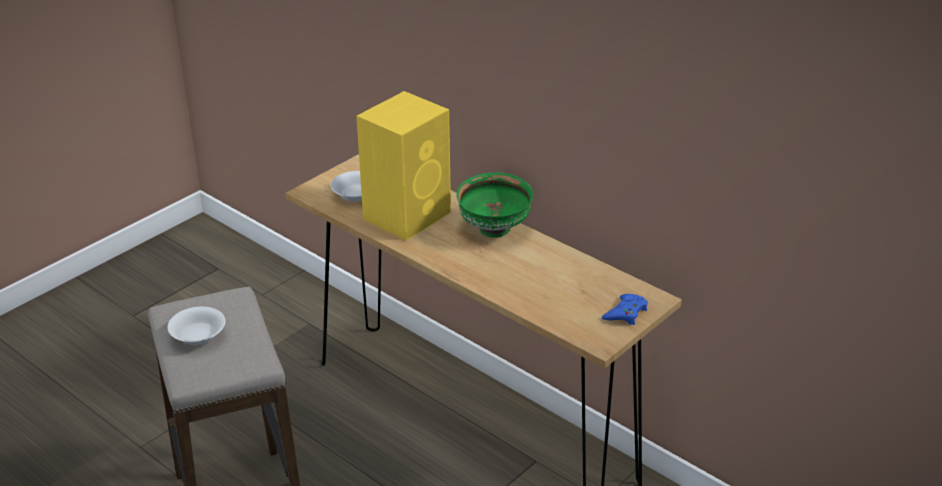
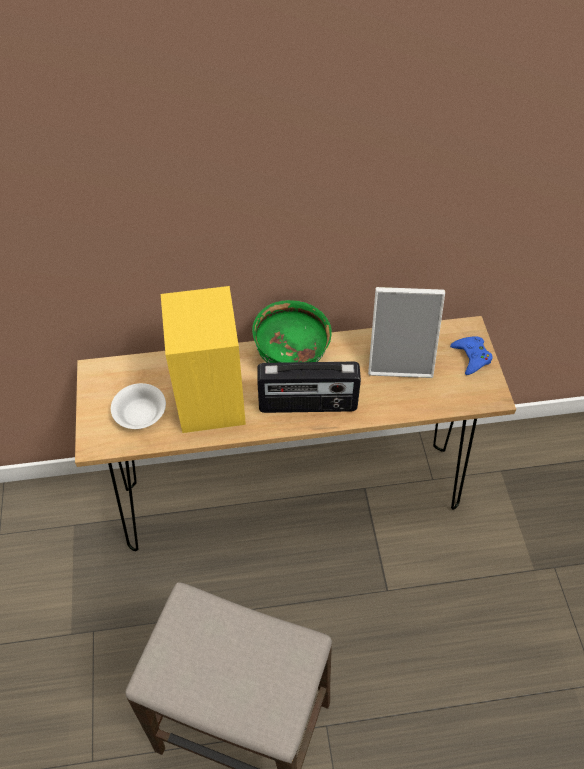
camera: 50 degrees left, 20 degrees up
(198, 336) = (214, 675): white bowl -> none
(461, 258) = (307, 405): none -> radio
(570, 279) = (400, 358): none -> picture frame

